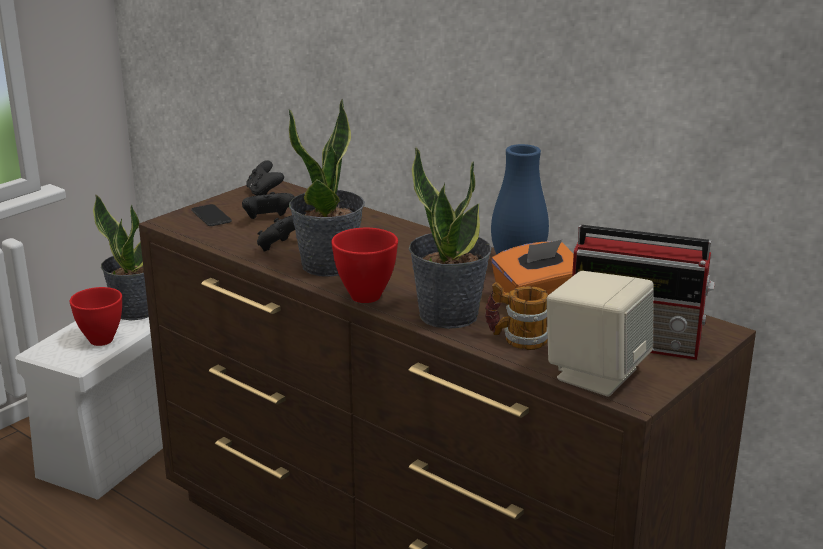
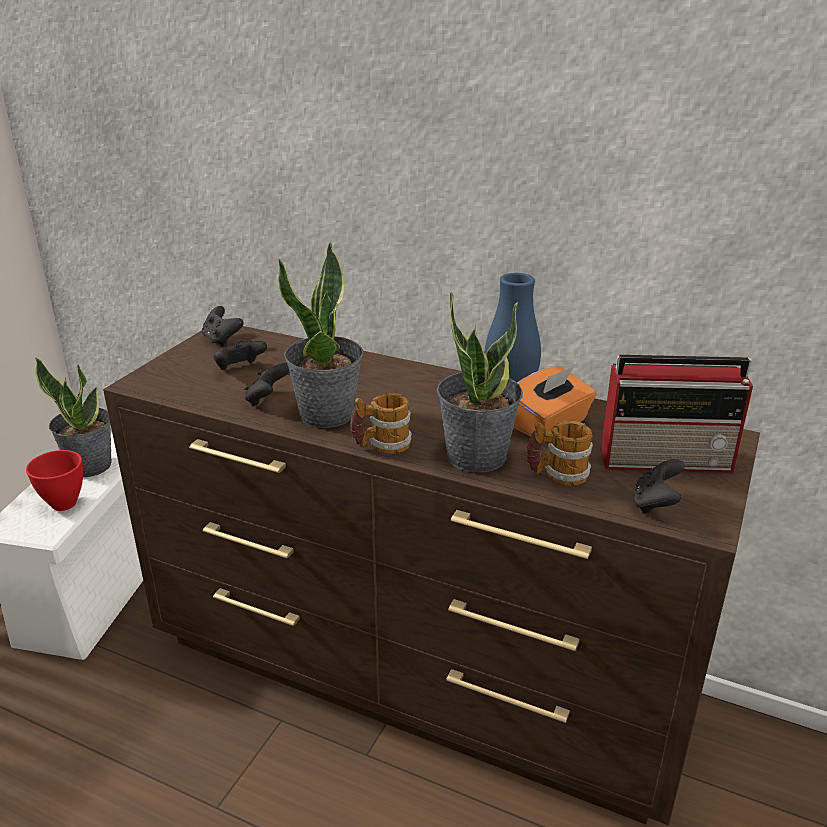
camera: 15 degrees left, 5 degrees up
(211, 216) = (178, 372): phone -> none
(364, 296) = (381, 445): red bowl -> mug
(595, 374) = (655, 504): beige speaker -> black game controller

